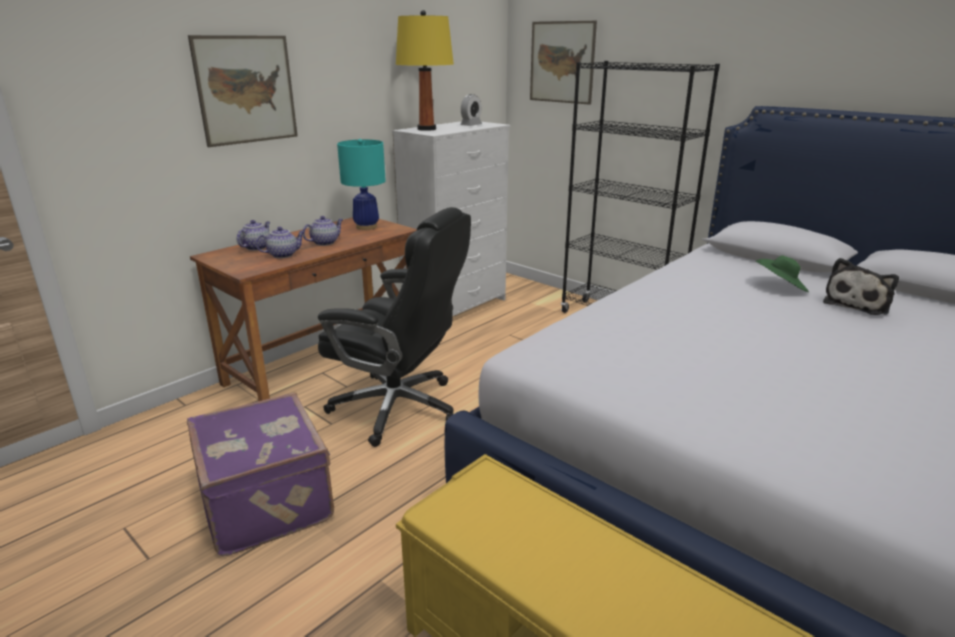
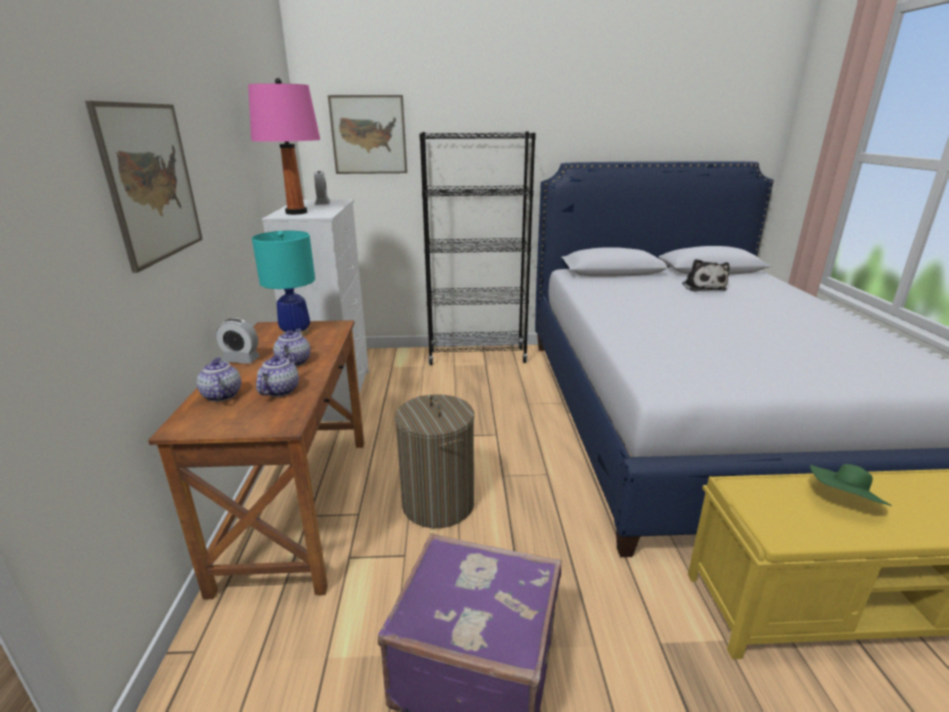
camera: 45 degrees left, 0 degrees up
(305, 233) = (241, 360): none -> alarm clock
(399, 408) = (438, 504): black office chair -> laundry basket
(426, 129) = (296, 212): yellow table lamp -> pink table lamp
(780, 287) = (657, 289): green hat -> green hat (844, 502)

